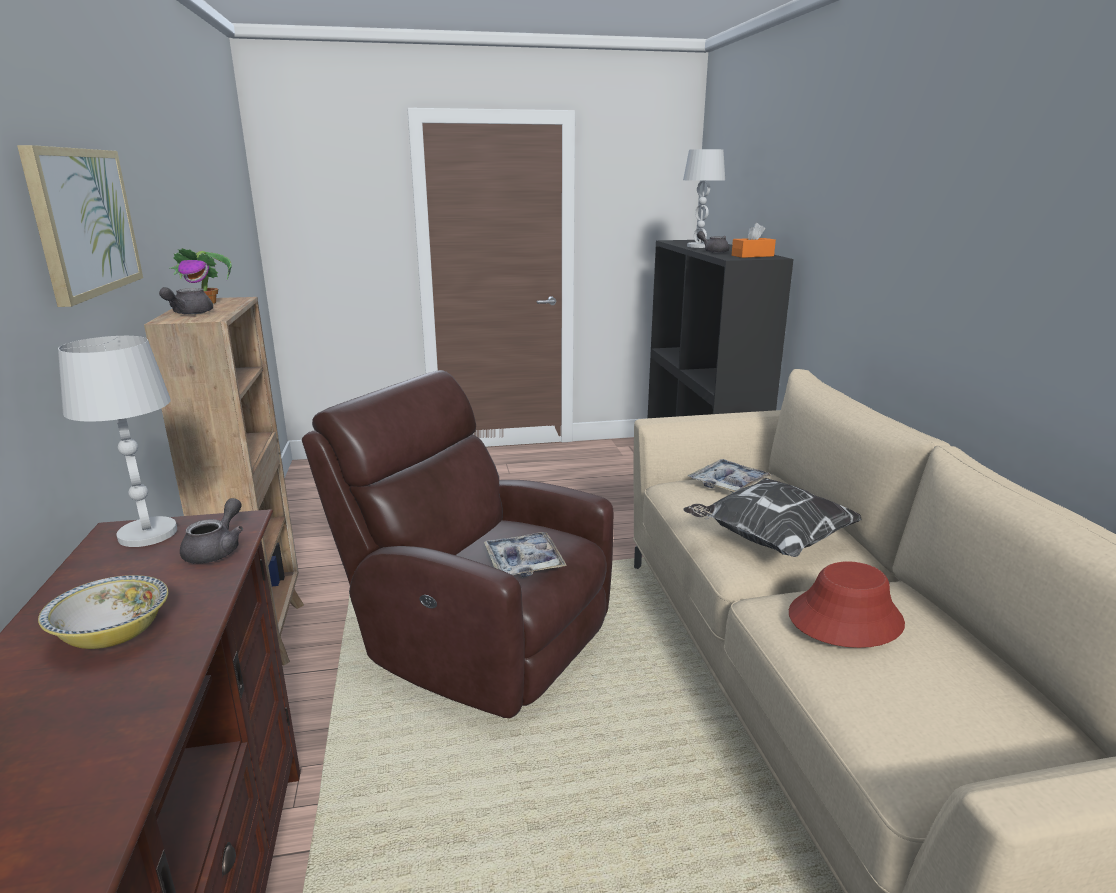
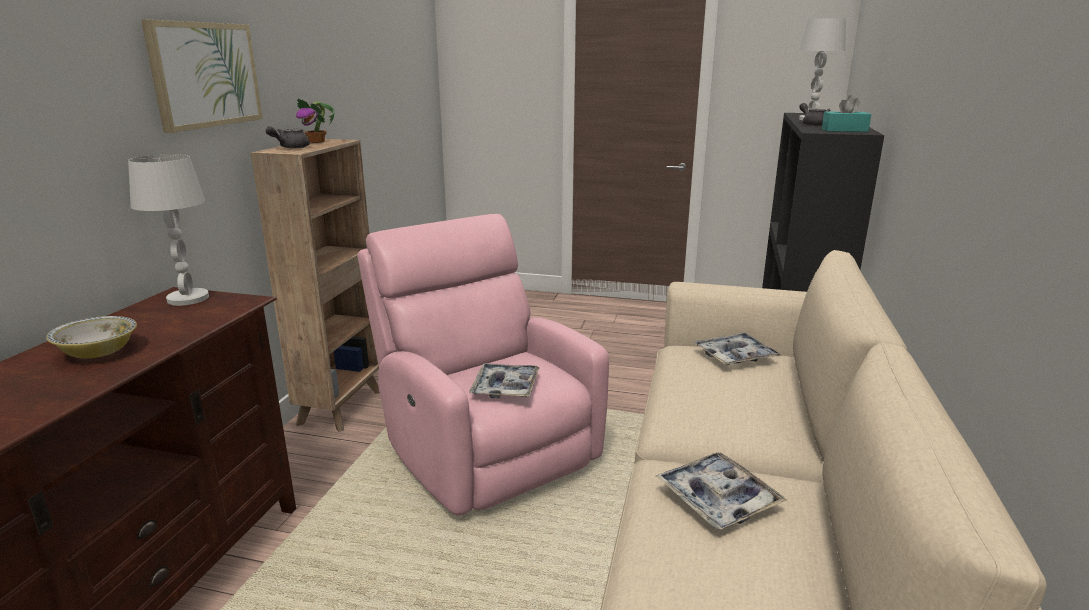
camera: 25 degrees right, 0 degrees up
(217, 550) = (211, 316): grey teapot -> none
(477, 639) = (486, 450): brown armchair -> pink armchair
(752, 256) = (844, 130): orange tissue box -> turquoise tissue box
(769, 541) = (720, 414): pillow -> none
(845, 618) = (718, 499): red hat -> tray

